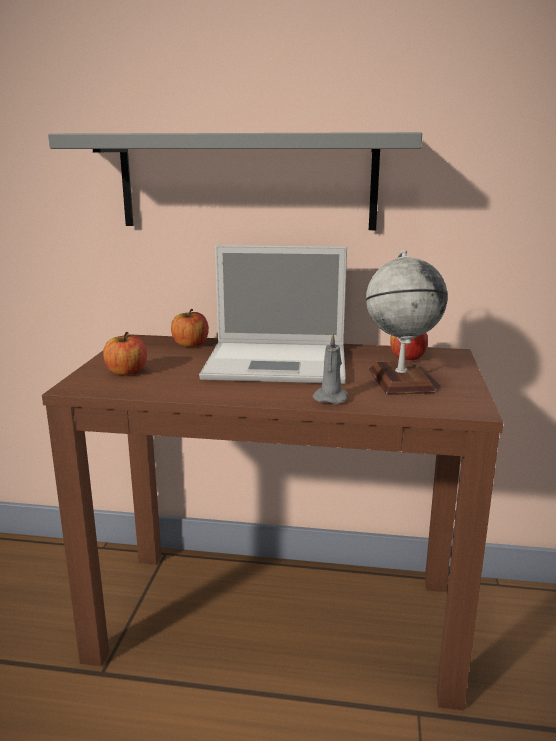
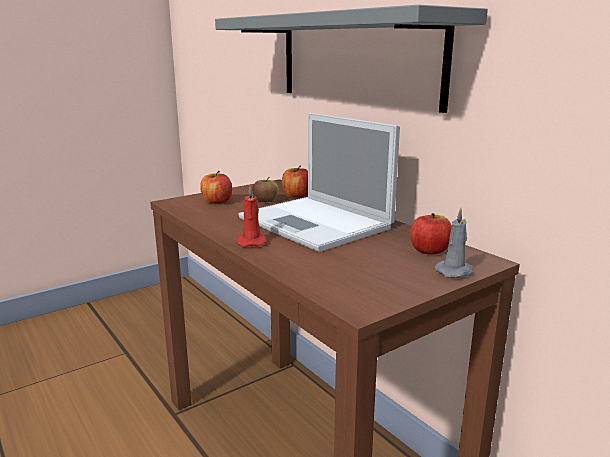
camera: 45 degrees right, 0 degrees up
(175, 357) = (265, 201): none -> apple
(271, 395) = (251, 242): none -> red candle
(331, 397) = (282, 257): grey candle -> grey candle (455, 272)
(400, 380) = (368, 265): globe -> none

